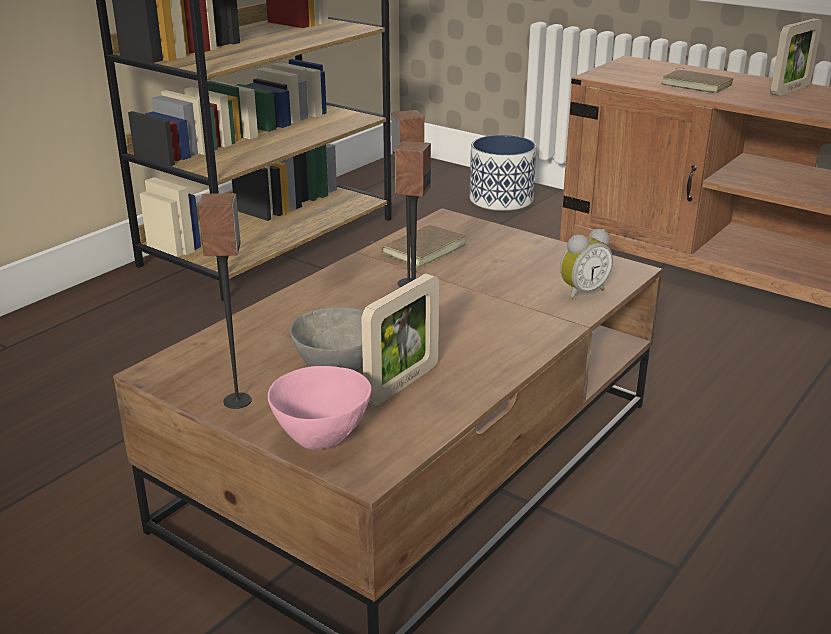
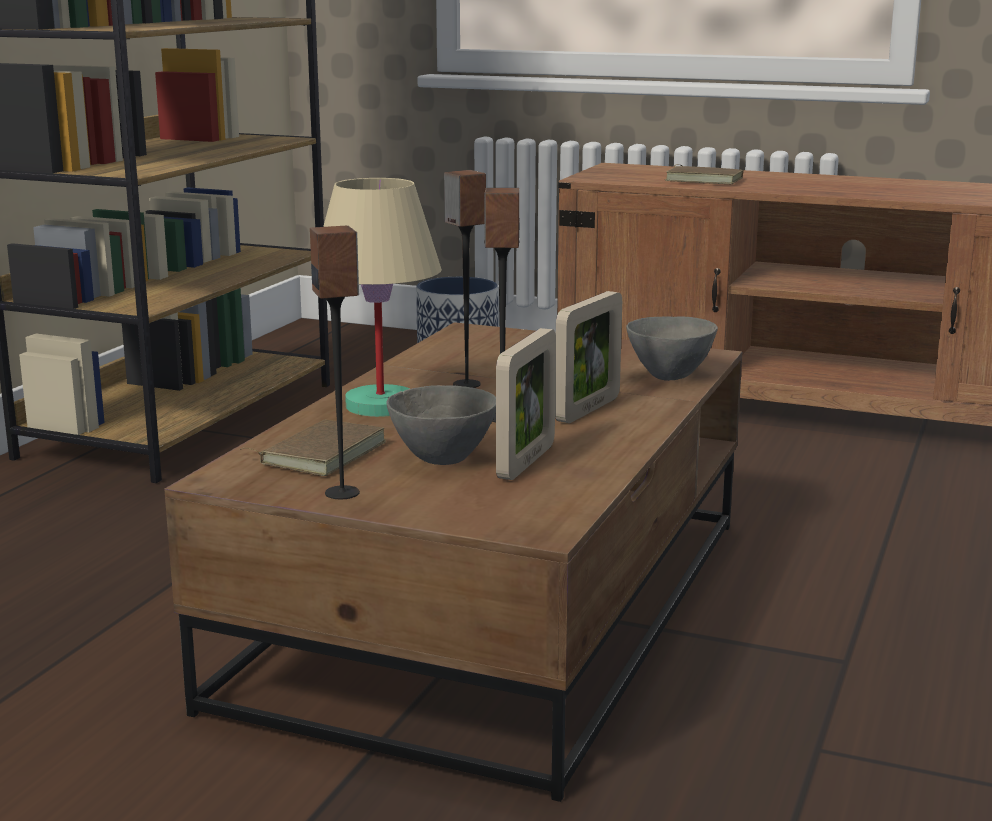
camera: 15 degrees left, 10 degrees down
(322, 438) = (468, 511): pink bowl -> none
(326, 301) = (380, 406): none -> beige table lamp
(422, 249) = (459, 356): brown book -> brown book (321, 453)
(581, 292) = (669, 375): alarm clock -> grey bowl
(790, 90) = (806, 179): picture frame -> picture frame (587, 409)

